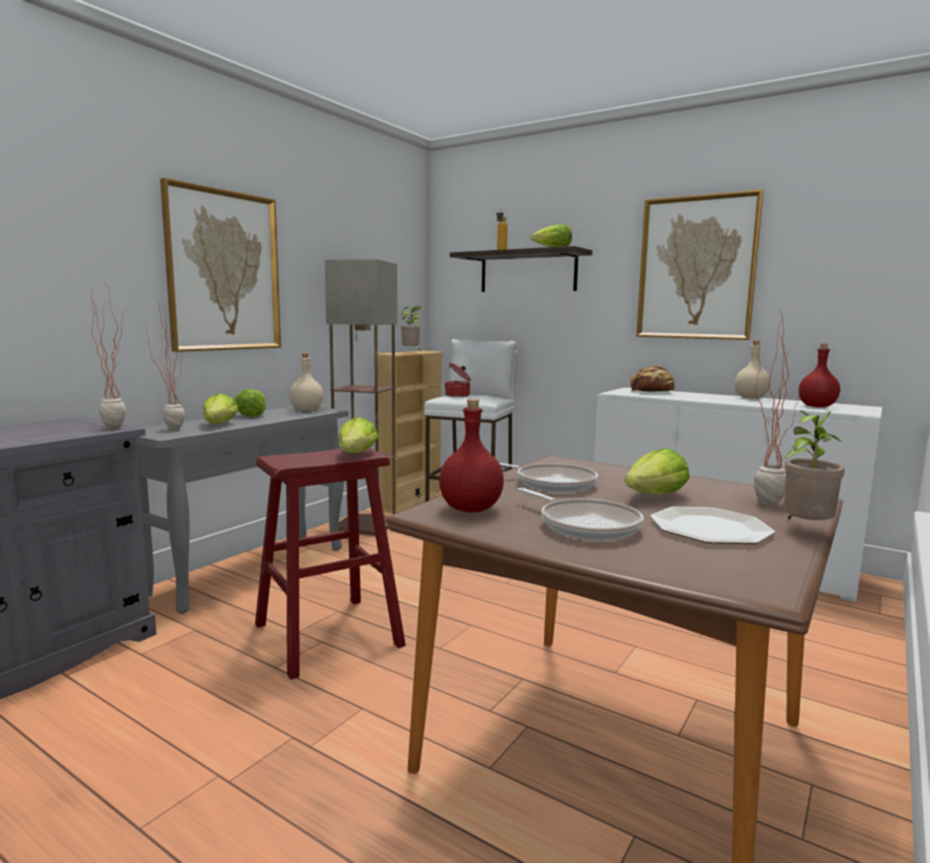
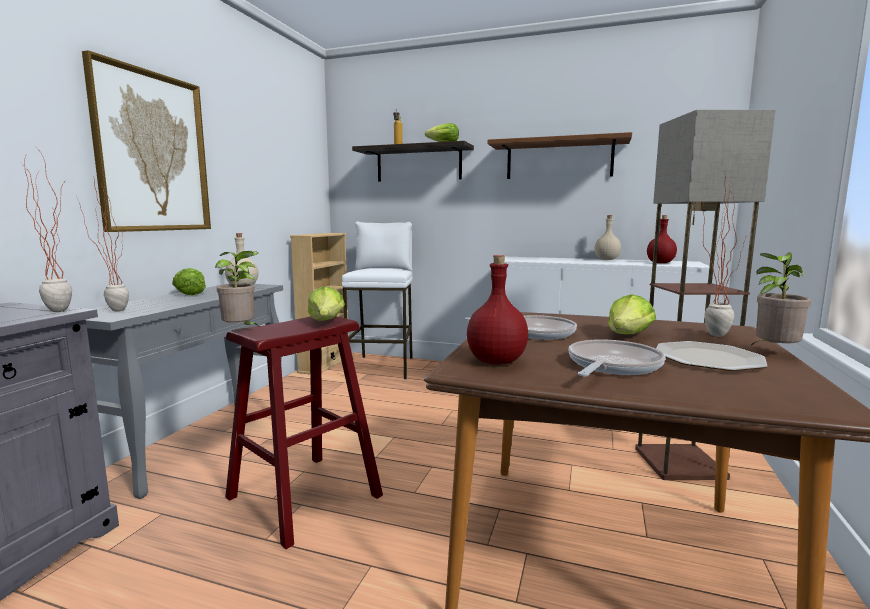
camera: 15 degrees left, 0 degrees up
(219, 424) = (164, 303): lettuce -> none
(364, 525) = (293, 389): floor lamp -> floor lamp (679, 463)
(412, 352) = (321, 233): potted plant -> potted plant (241, 331)
(458, 395) = (368, 269): cooking pot -> none
(585, 525) = (611, 366): frying pan -> frying pan turned 90 degrees counterclockwise
(652, 392) = (532, 258): bread -> none
(696, 268) = (559, 160): picture -> brown shelf

